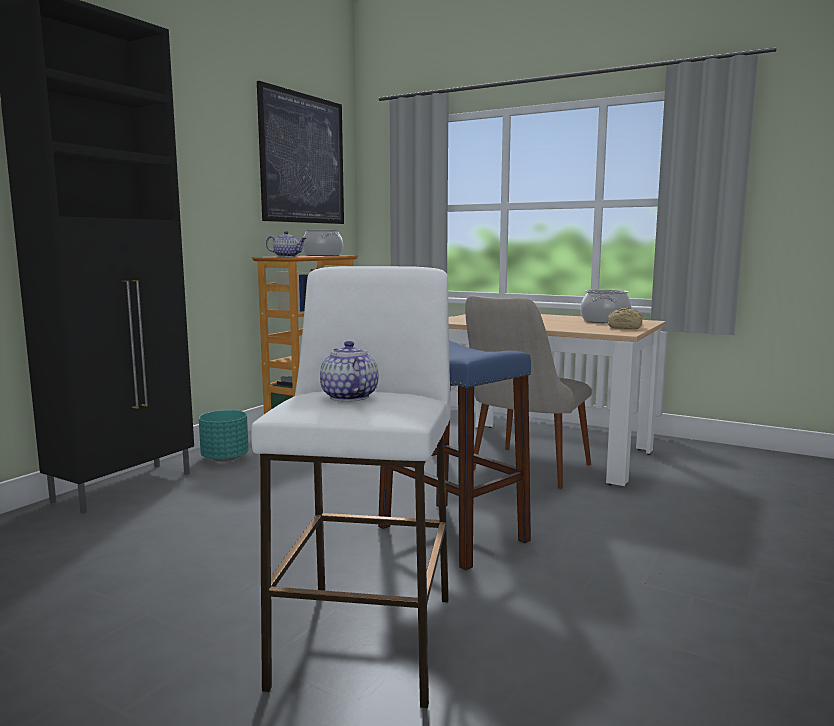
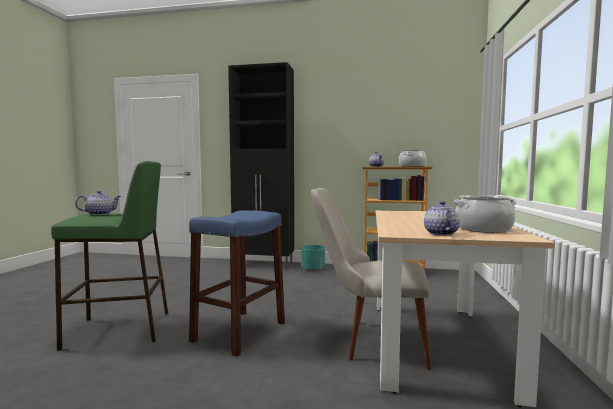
camera: 70 degrees right, 5 degrees down
(303, 159) = (418, 106): picture -> none
(366, 639) = (120, 329): white stool -> green stool
(626, 327) = (440, 233): bread -> teapot

